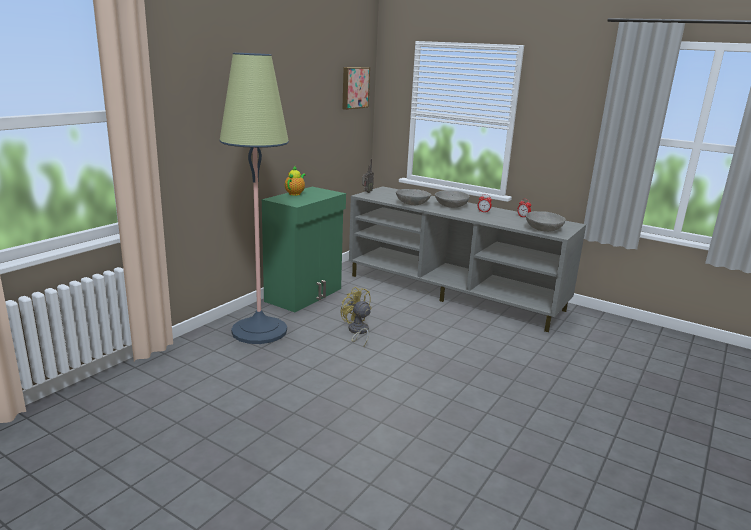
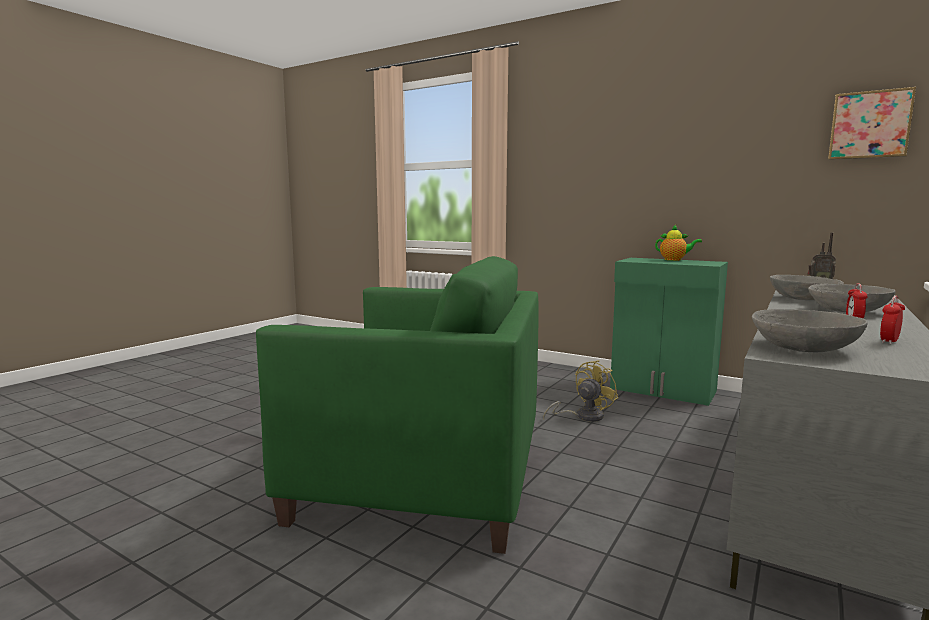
camera: 90 degrees right, 10 degrees down
(259, 331) = (553, 379): floor lamp -> none
(465, 404) = (423, 473): none -> green armchair

